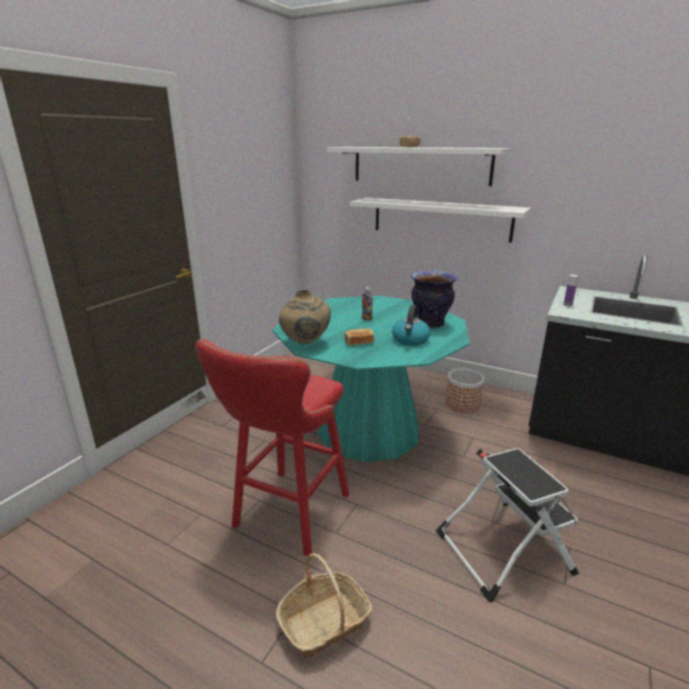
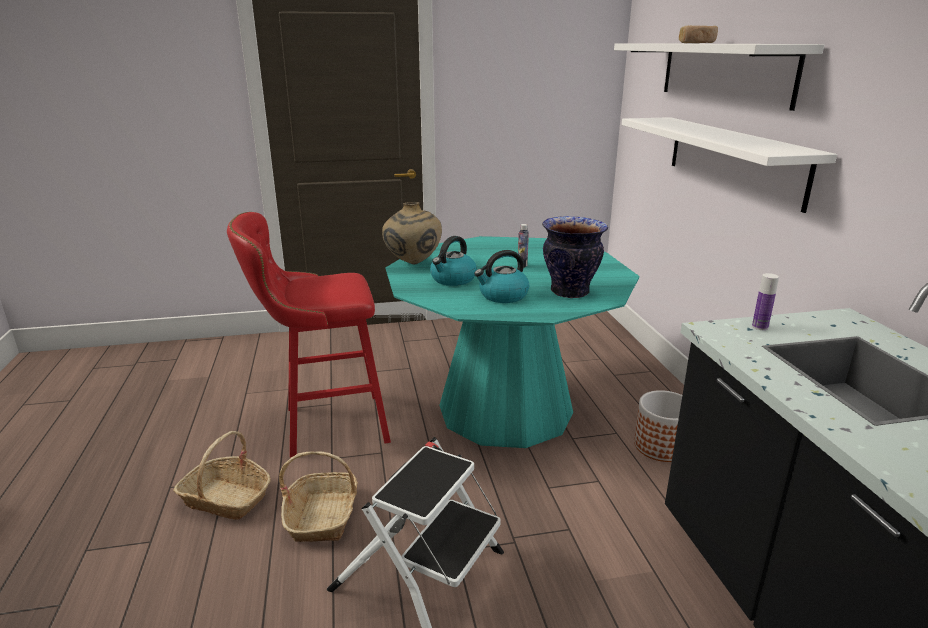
camera: 50 degrees right, 0 degrees up
(359, 343) = (453, 279): bread -> kettle
(404, 569) = (323, 516): none -> basket

